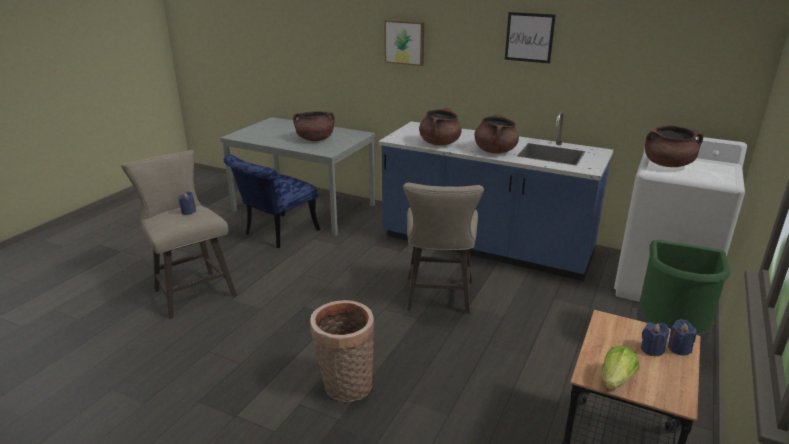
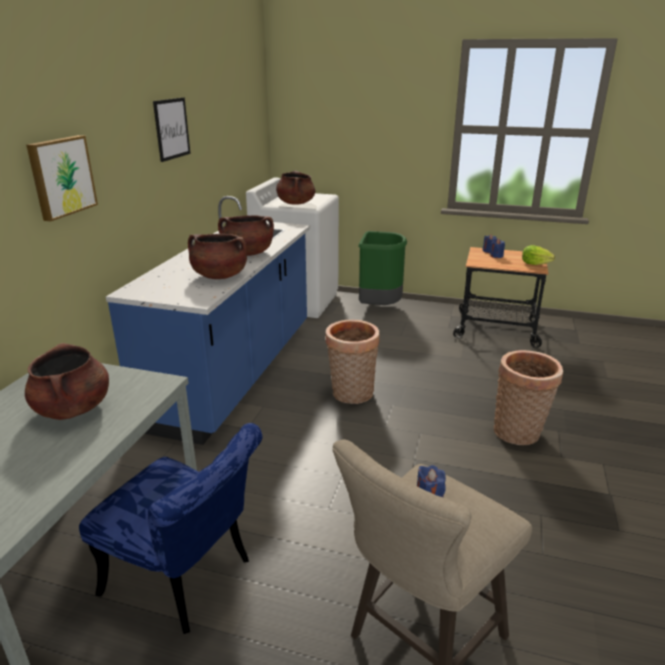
camera: 100 degrees left, 0 degrees up
(439, 298) = (351, 395): beige stool -> basket

